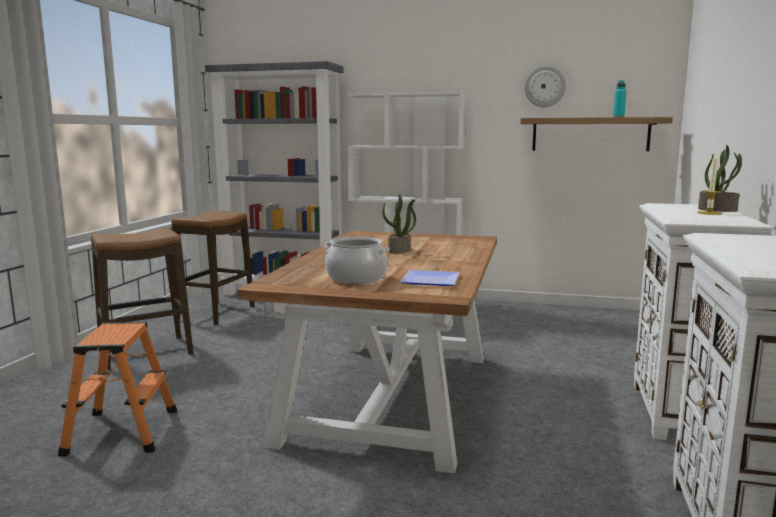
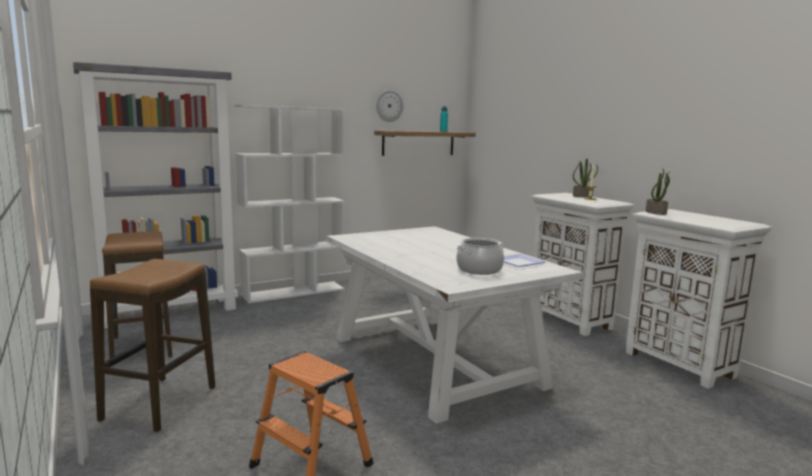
camera: 45 degrees left, 0 degrees up
(391, 395) = (433, 360): brown dining table -> white dining table
(399, 250) = (424, 246): potted plant -> potted plant (656, 212)

